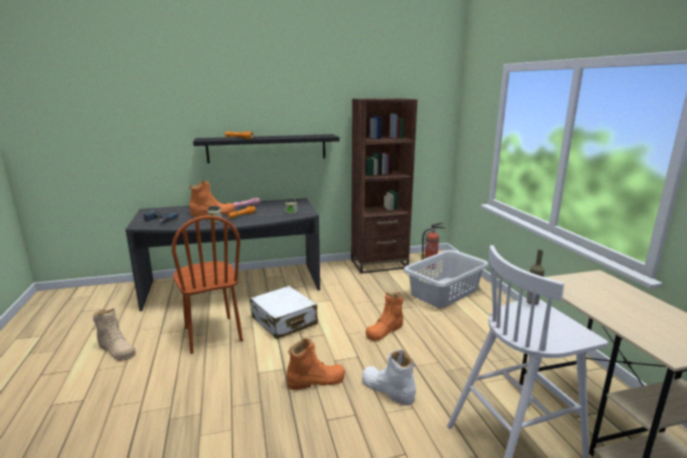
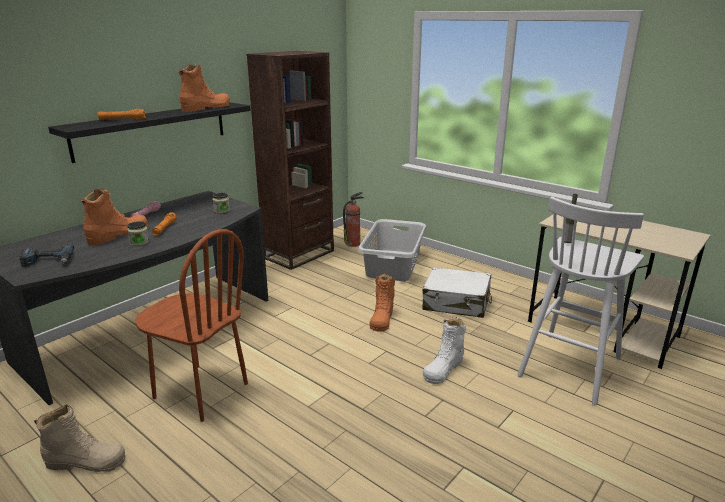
camera: 35 degrees left, 5 degrees up
(284, 321) = (269, 346): white suitcase -> white suitcase (456, 303)
(316, 381) = (375, 388): orange boot -> orange boot (206, 108)
(387, 389) = (444, 368): white boot -> white boot turned 60 degrees counterclockwise

